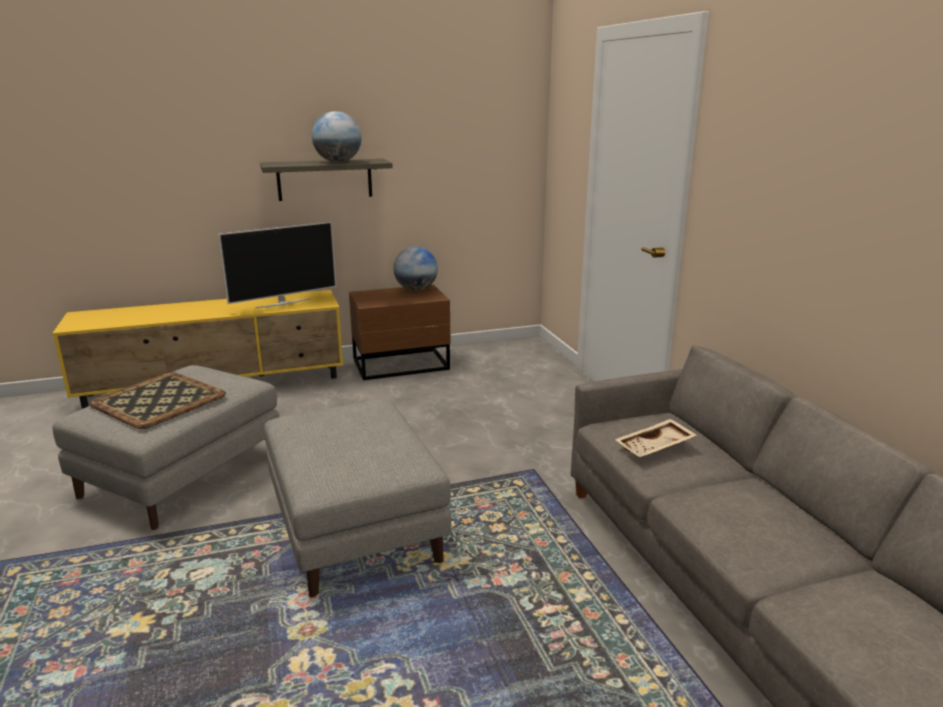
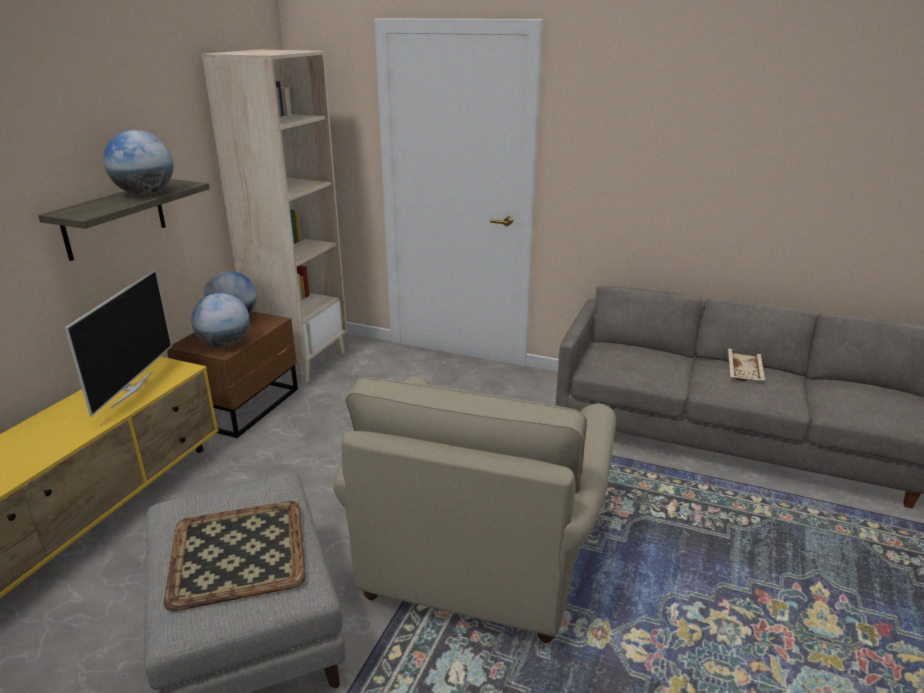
camera: 50 degrees left, 5 degrees up
(353, 526) = (482, 550): grey ottoman -> beige armchair
(378, 300) = (225, 344): none -> globe
(486, 354) = (301, 361): none -> beige bookcase
(655, 447) = (645, 366): beige tray -> beige tray (745, 370)

